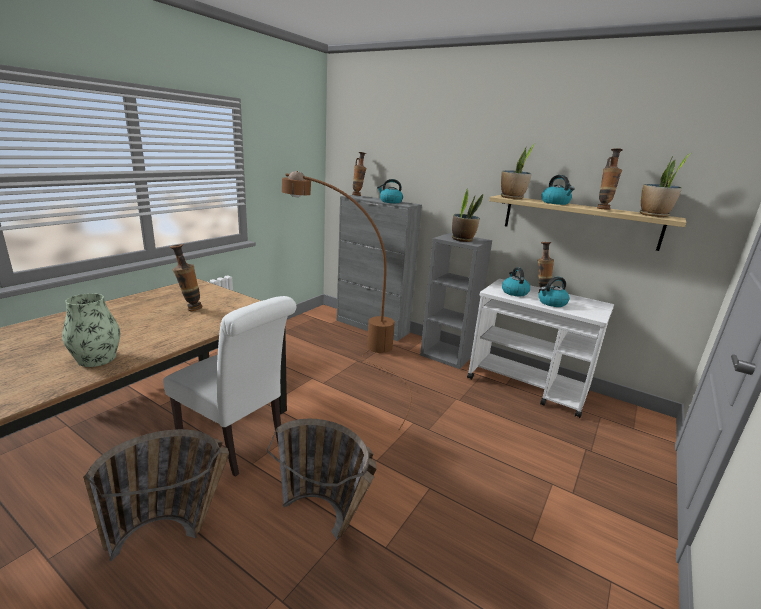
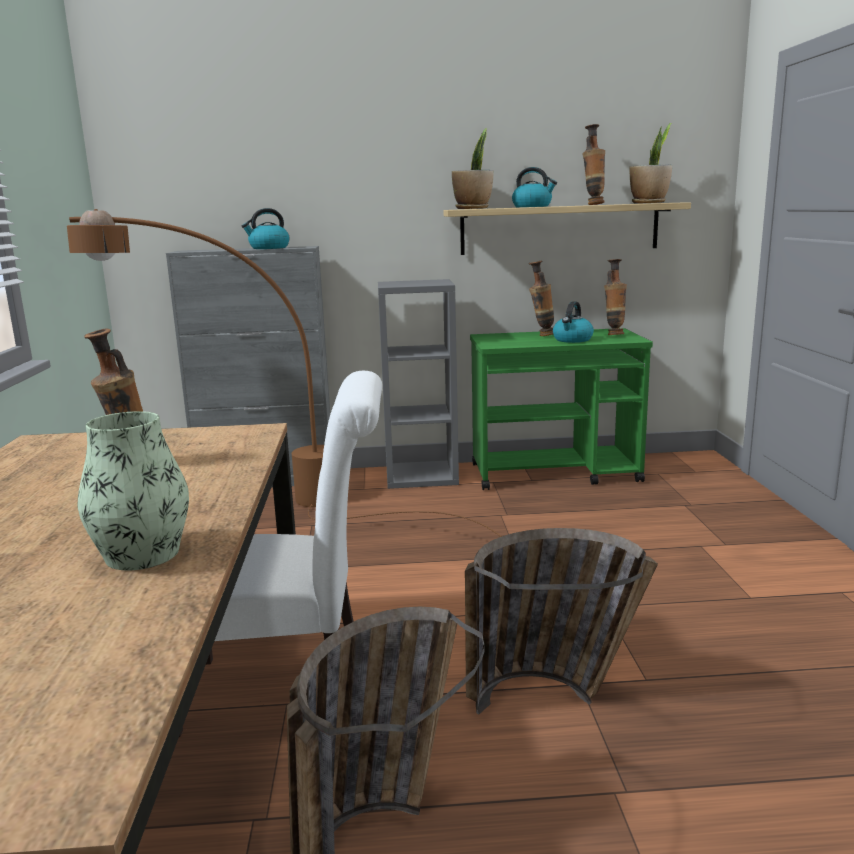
camera: 35 degrees left, 5 degrees down
(358, 195) = (191, 250): vase -> vase (614, 335)
(463, 239) = (418, 283): potted plant -> none
(514, 292) = (516, 341): kettle -> none
(528, 386) = (555, 473): white cart -> green cart

